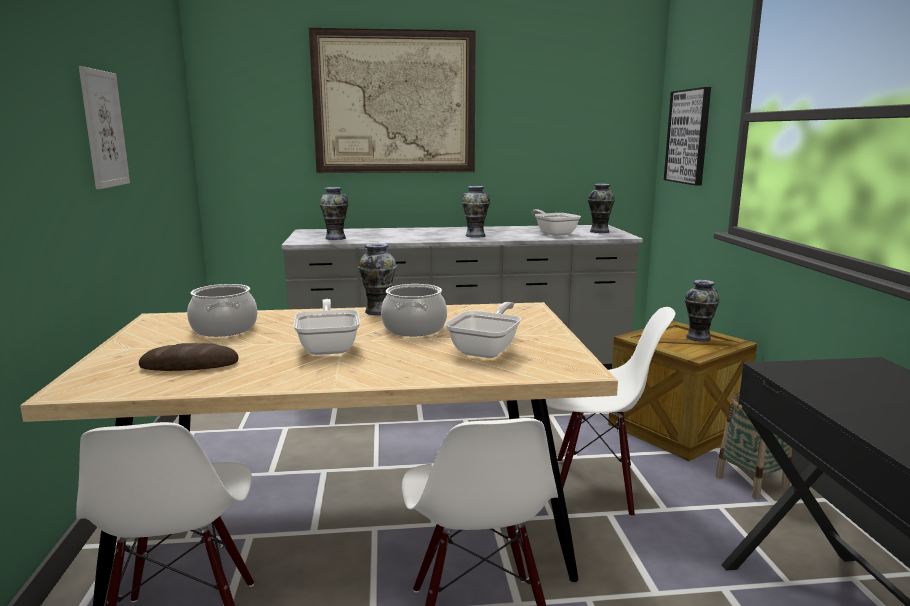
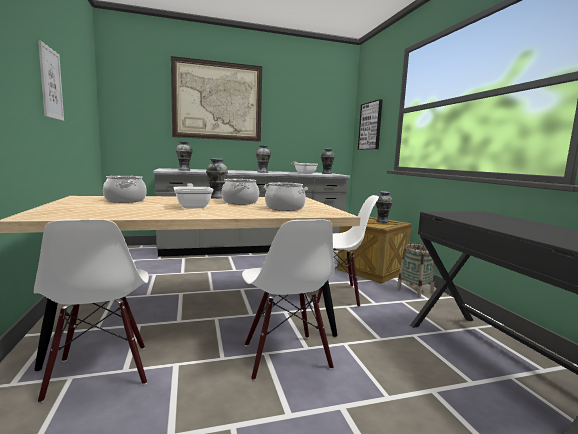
camera: 10 degrees left, 5 degrees down
(190, 365) = (108, 210): bread -> none
(487, 350) = (285, 208): frying pan -> cooking pot

